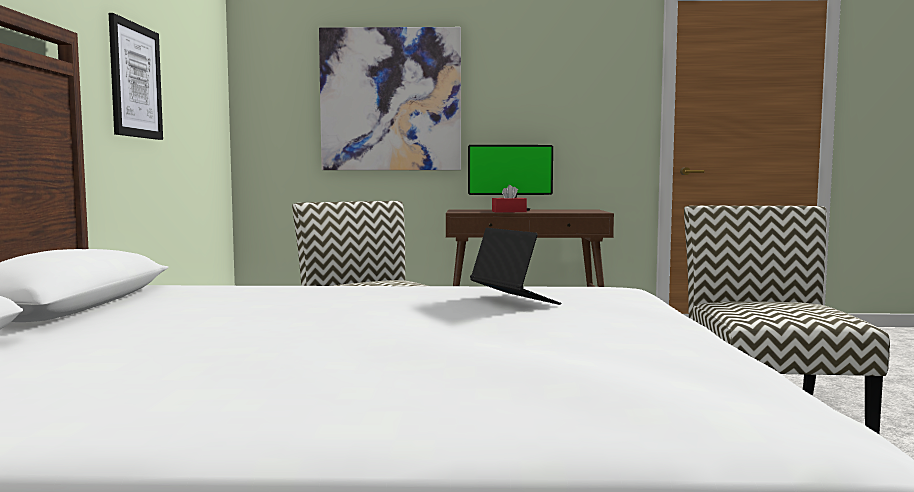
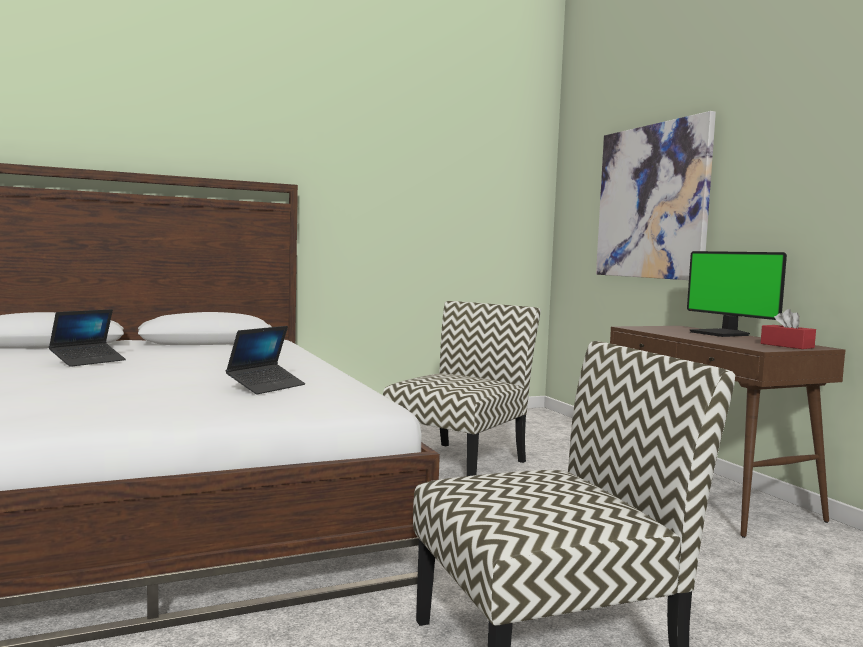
camera: 65 degrees right, 0 degrees up
(135, 81) = (388, 206): picture -> none
(199, 349) = (88, 361): none -> laptop
(509, 212) = (676, 334): red tissue box -> red tissue box (787, 346)

